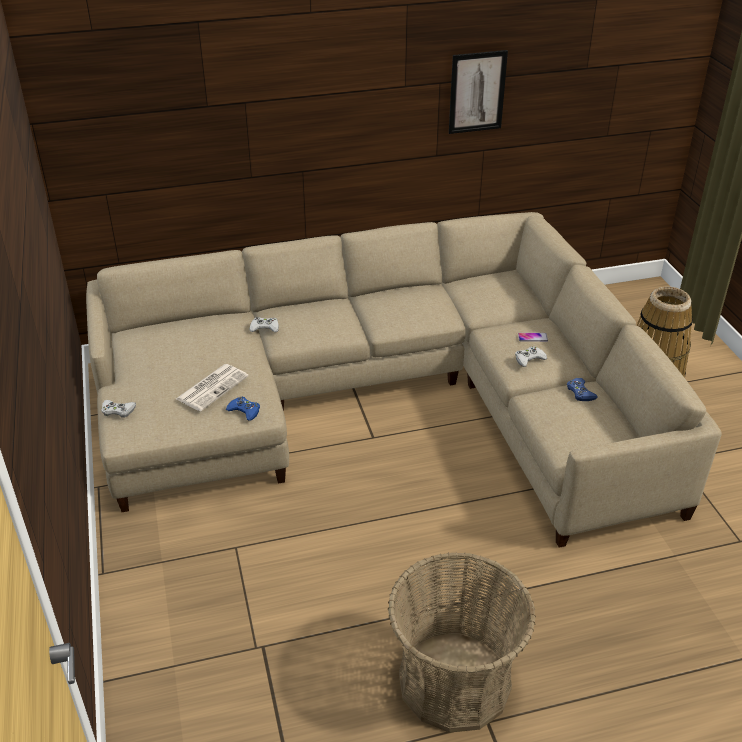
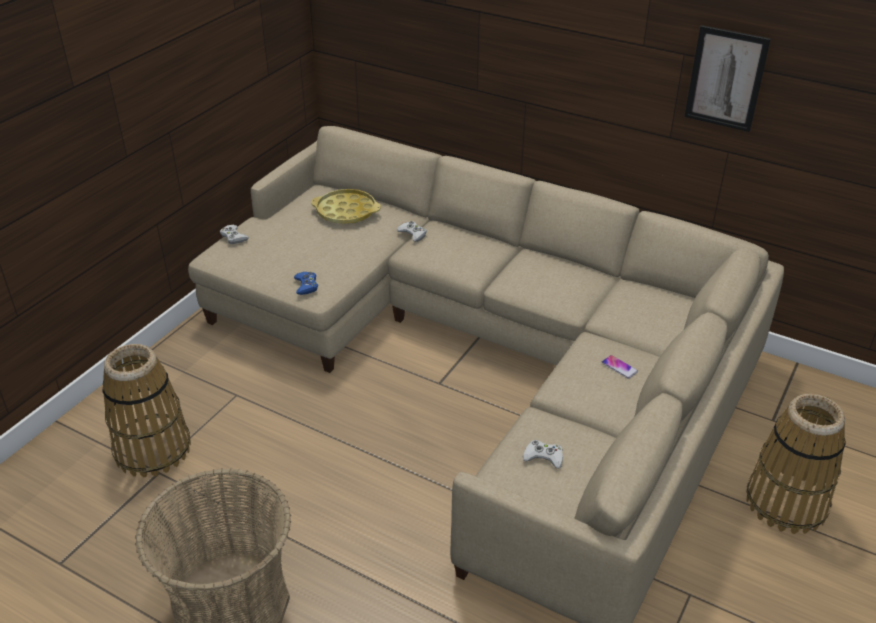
camera: 45 degrees right, 0 degrees up
(187, 338) = (346, 212): none -> yellow tray
(212, 387) = (310, 255): newspaper -> none
(231, 635) = (153, 450): none -> basket
(529, 359) = (585, 383): white game controller -> white game controller (543, 457)
(580, 392) = (587, 441): blue game controller -> none

